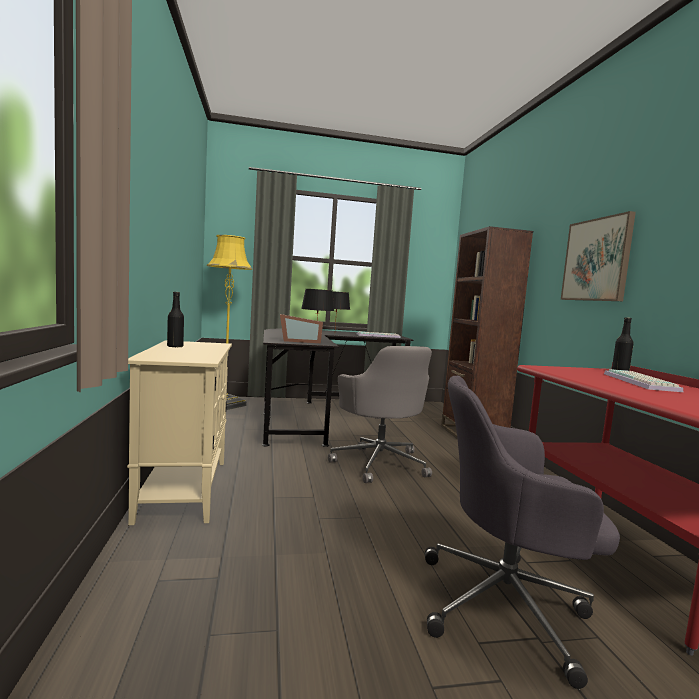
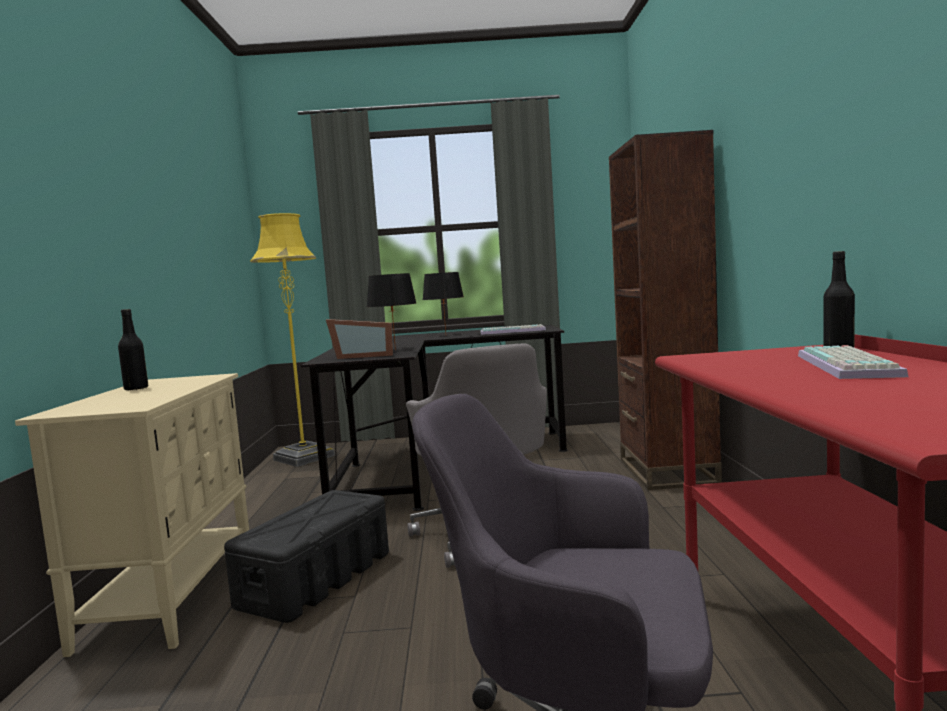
camera: 10 degrees right, 0 degrees up
(281, 485) = (317, 579): none -> black storage box
(597, 260) = (797, 159): picture -> none

